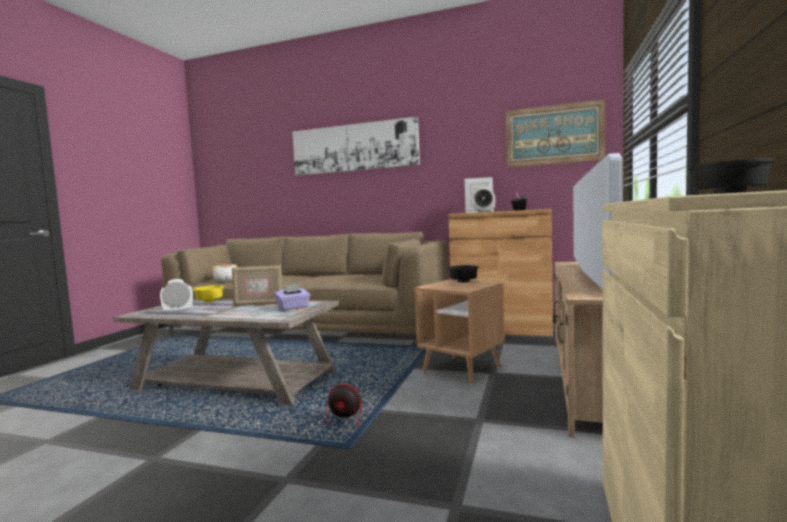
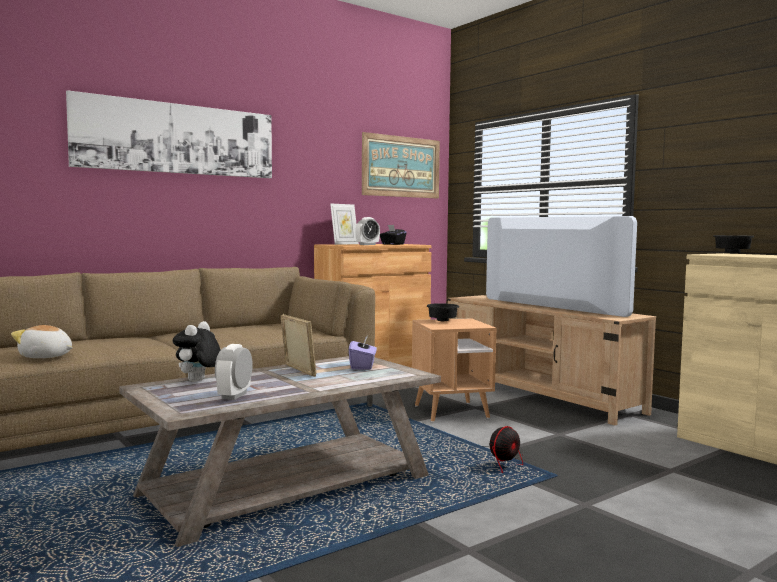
camera: 55 degrees left, 0 degrees up
(209, 301) = (198, 381): yellow bowl -> plush toy
(258, 304) = (298, 371): picture frame -> picture frame turned 60 degrees counterclockwise

